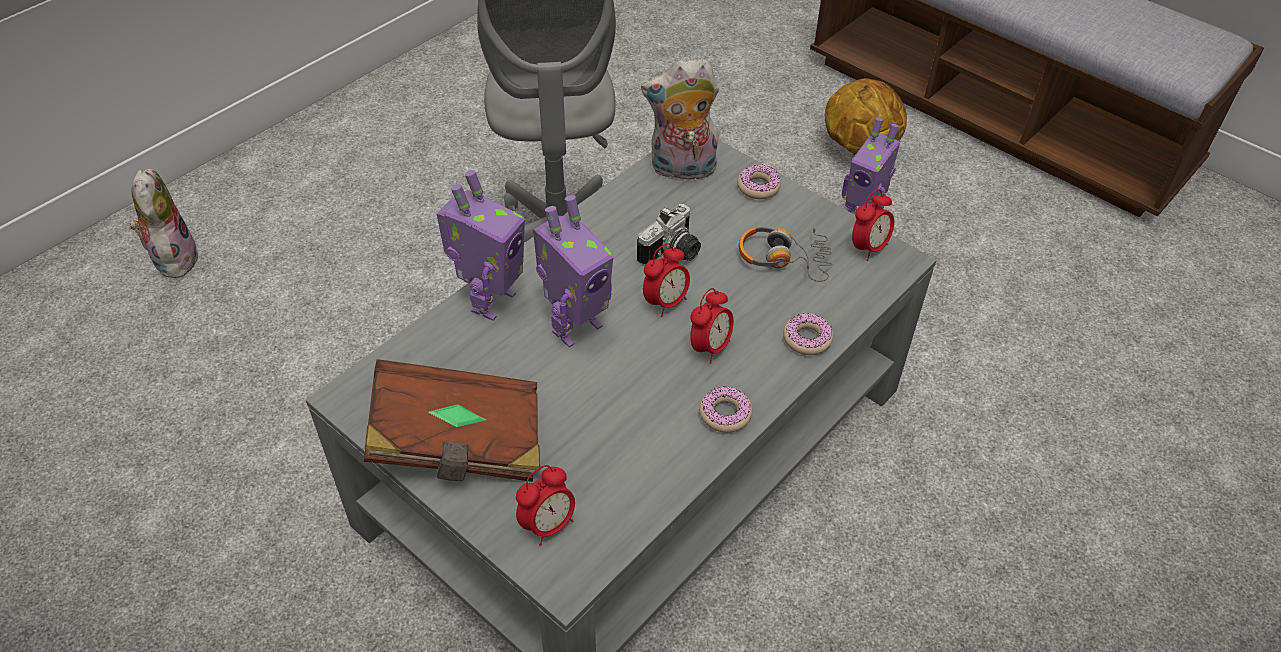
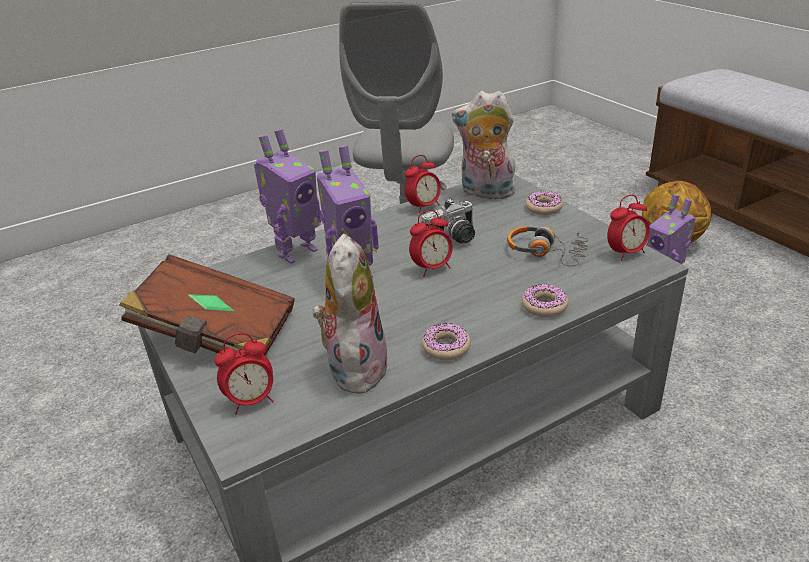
camera: 20 degrees right, 15 degrees down
(173, 258) = (151, 251): plush toy -> plush toy (355, 366)
(710, 347) = (455, 301): alarm clock -> alarm clock (424, 207)

